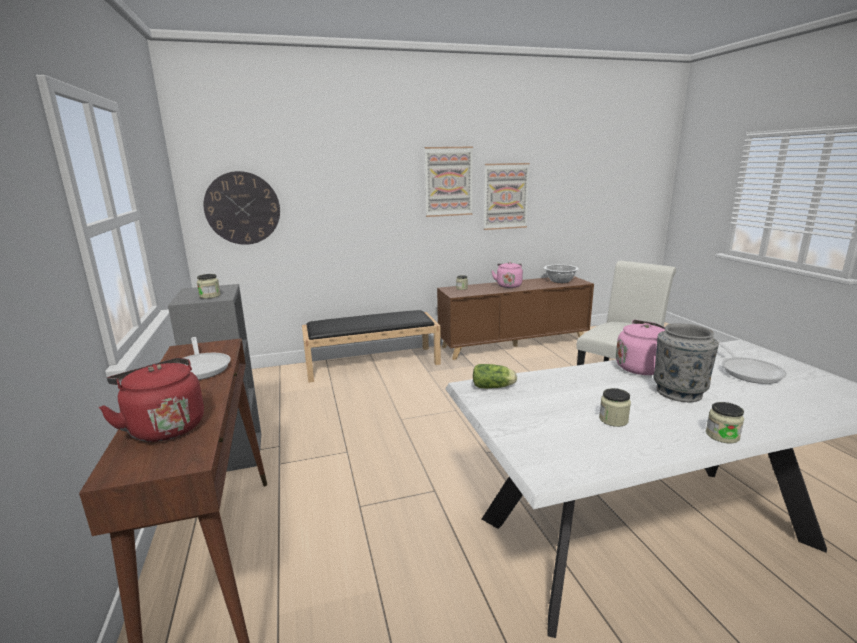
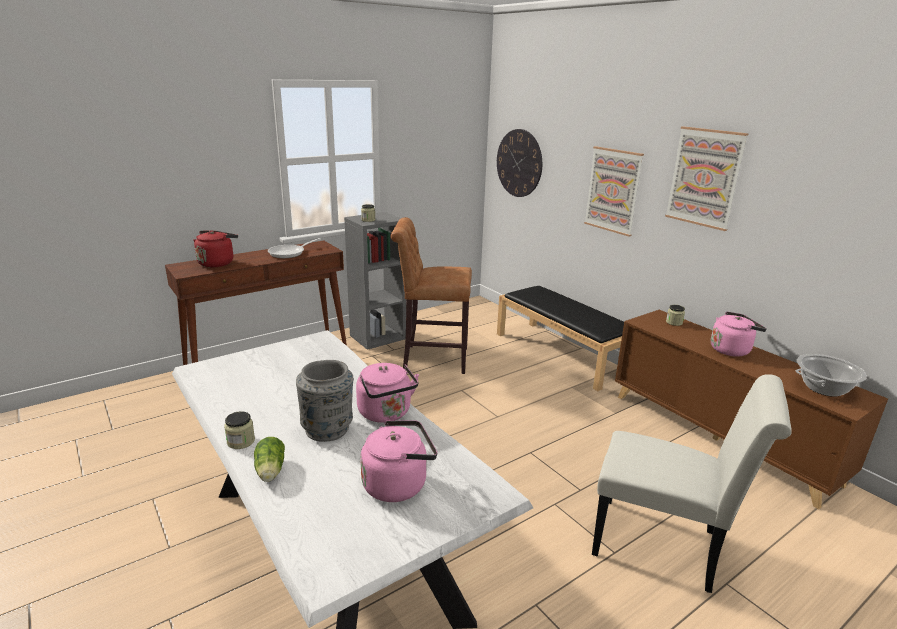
camera: 70 degrees right, 5 degrees up
(325, 425) = (431, 359): none -> brown stool
(494, 387) = (322, 346): lettuce -> lettuce (270, 472)
(505, 196) = (788, 219): picture -> picture (613, 190)
(613, 420) = (268, 393): jar -> none
(748, 371) = (398, 484): frying pan -> pink kettle

